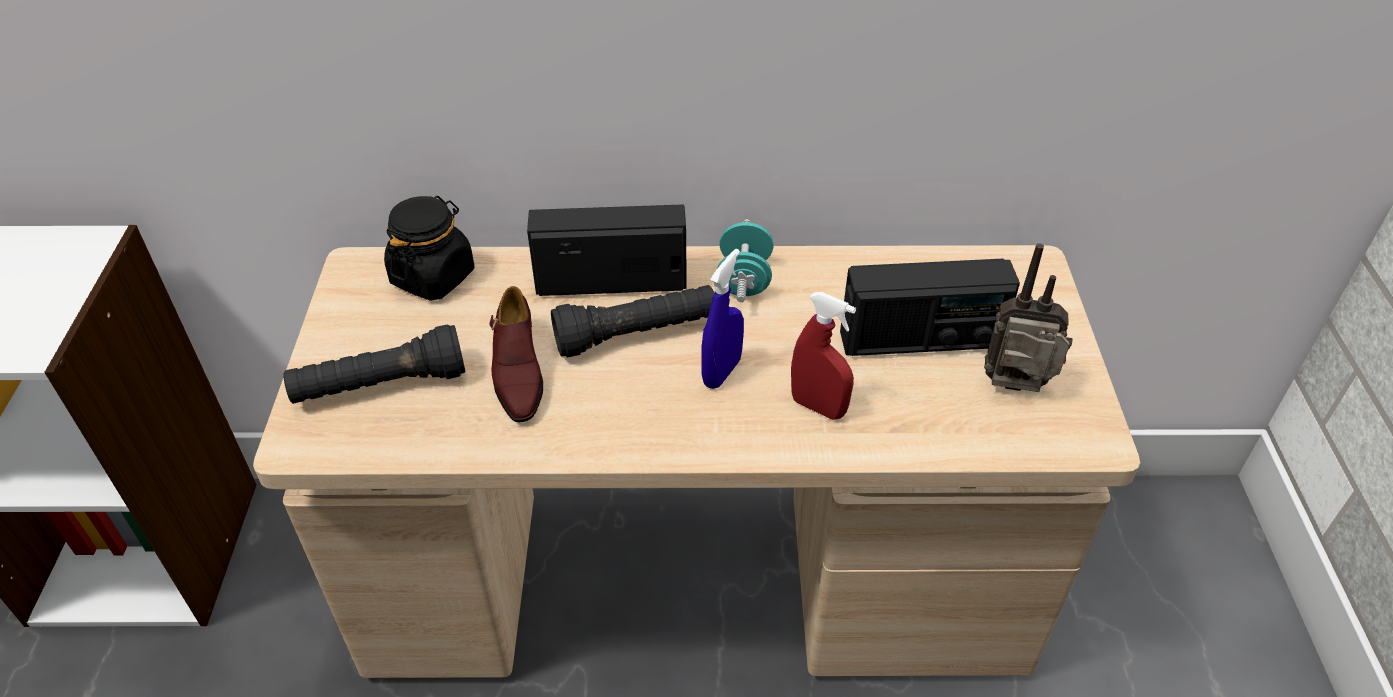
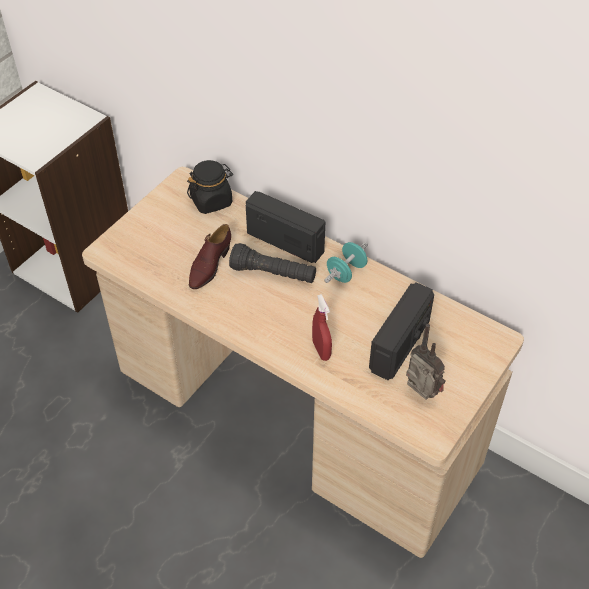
camera: 35 degrees right, 5 degrees up
(381, 386) = (152, 242): black flashlight -> none
(722, 372) = (294, 311): blue spray bottle -> none
(920, 340) = (400, 345): radio -> radio turned 90 degrees counterclockwise

